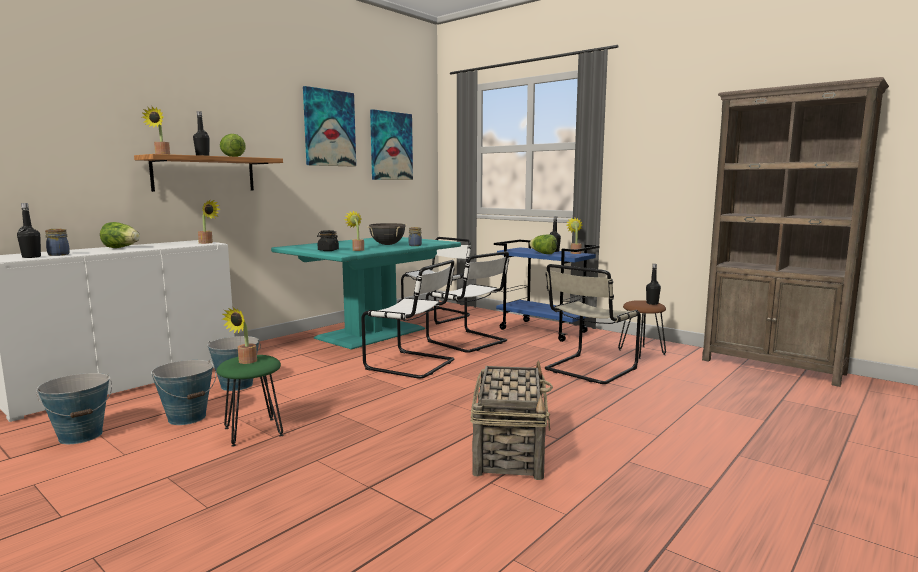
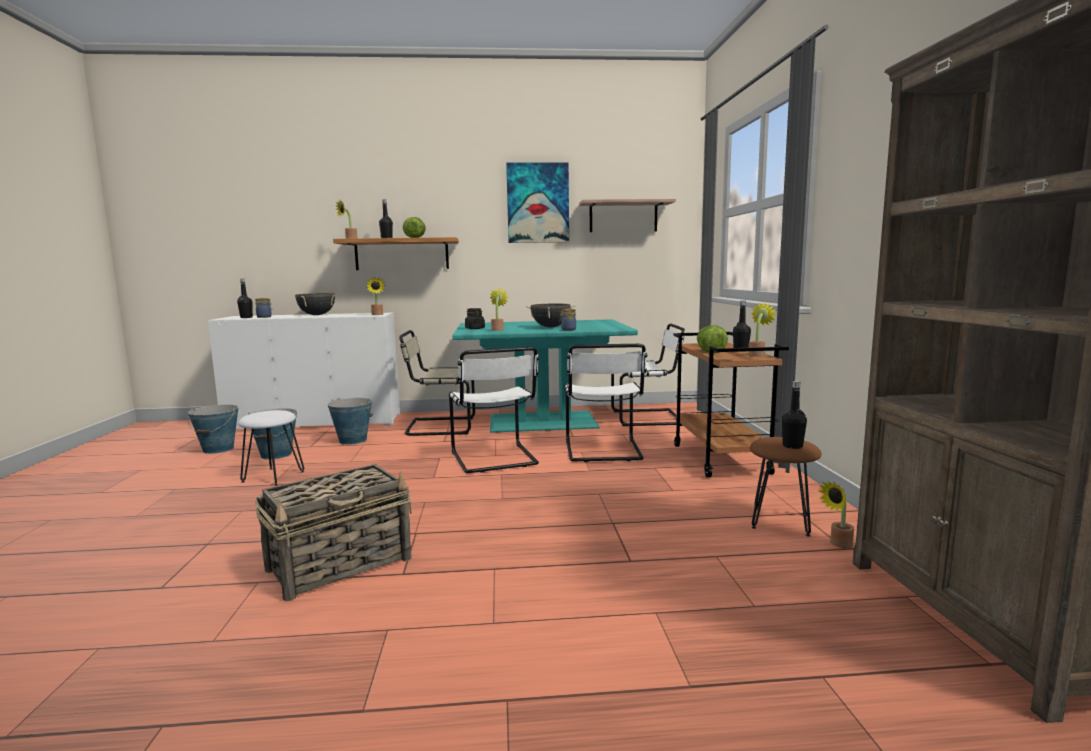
camera: 45 degrees right, 0 degrees up
(121, 248) = (317, 315): lettuce -> black cooking pot
(245, 362) = (260, 414): potted plant -> potted plant (838, 544)
(253, 431) = (273, 476): green stool -> white stool
(391, 146) = (623, 217): picture -> shelf
(544, 330) = (721, 459): blue cart -> brown cart
(588, 370) = (641, 518): beige chair -> beige chair (438, 427)

